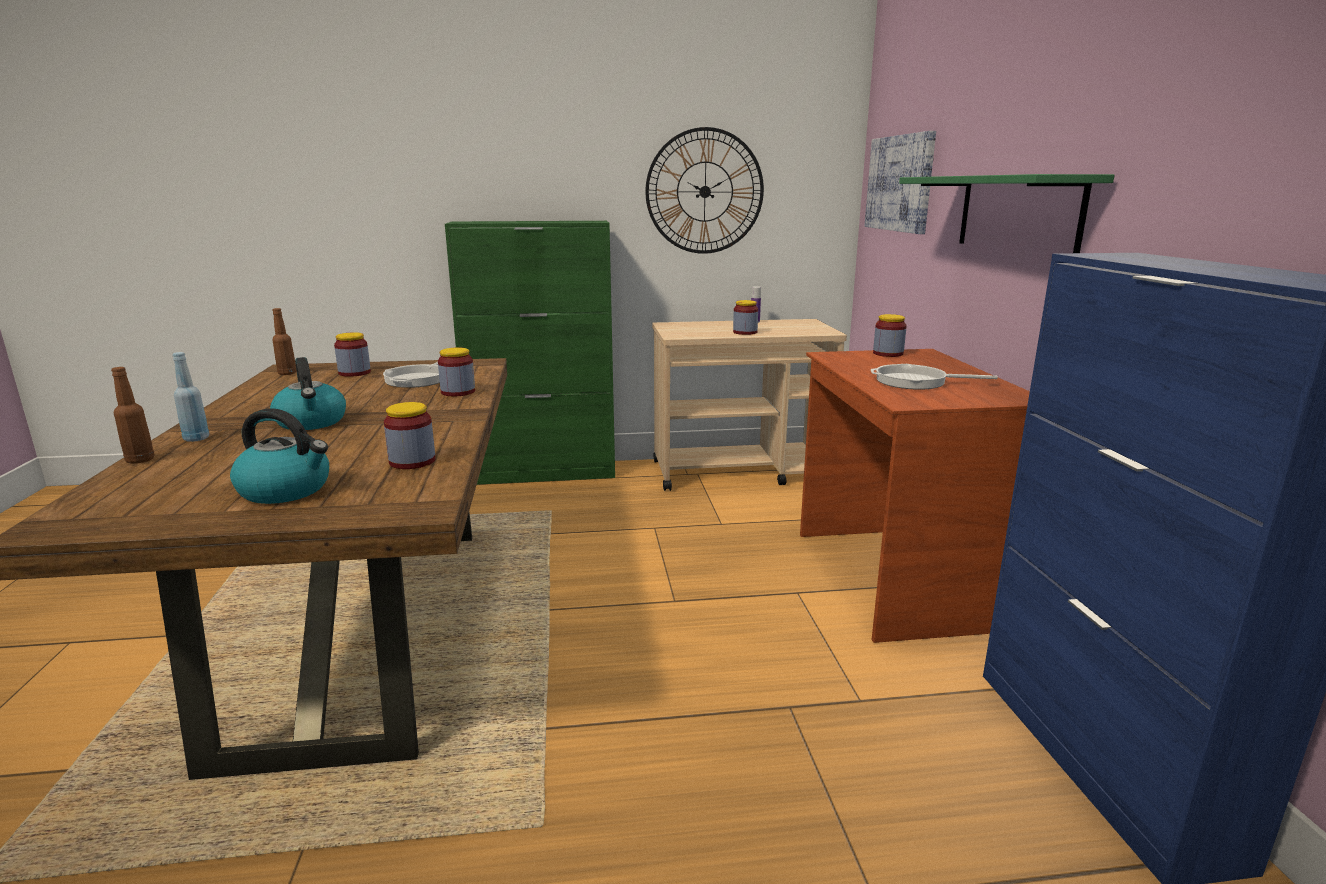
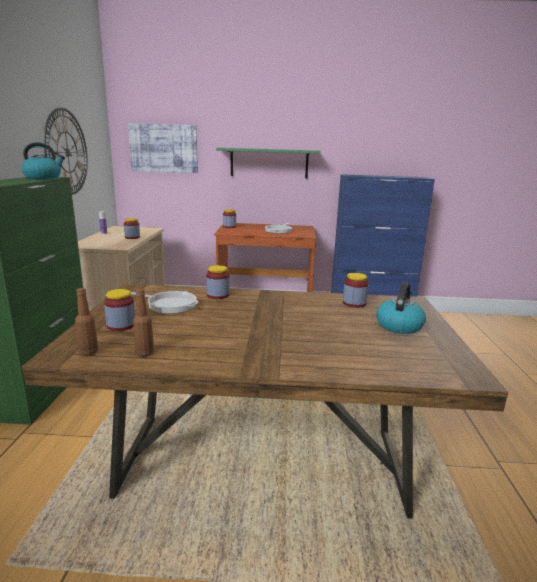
camera: 80 degrees left, 0 degrees up
(140, 460) = (353, 374): brown bottle -> brown bottle (144, 353)
(196, 438) = (303, 362): blue bottle -> none
(312, 422) = (274, 329): kettle -> kettle (43, 177)

